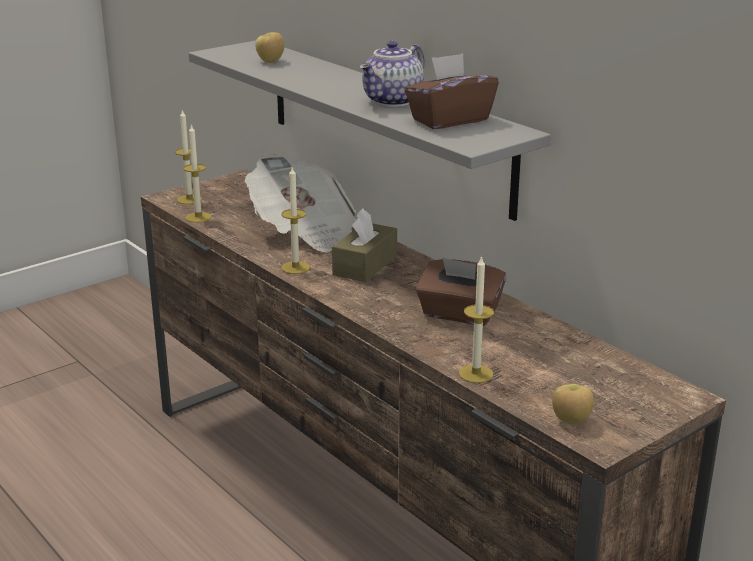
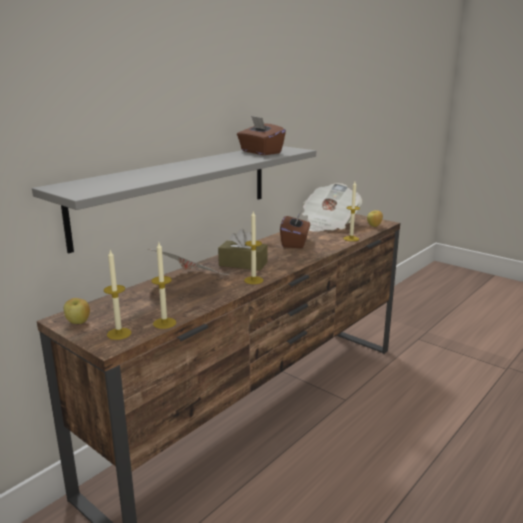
camera: 100 degrees left, 5 degrees down
(270, 61) = (123, 180): apple -> apple (78, 322)
(393, 101) = (228, 158): teapot -> none
(589, 365) = (328, 224): none -> newspaper

